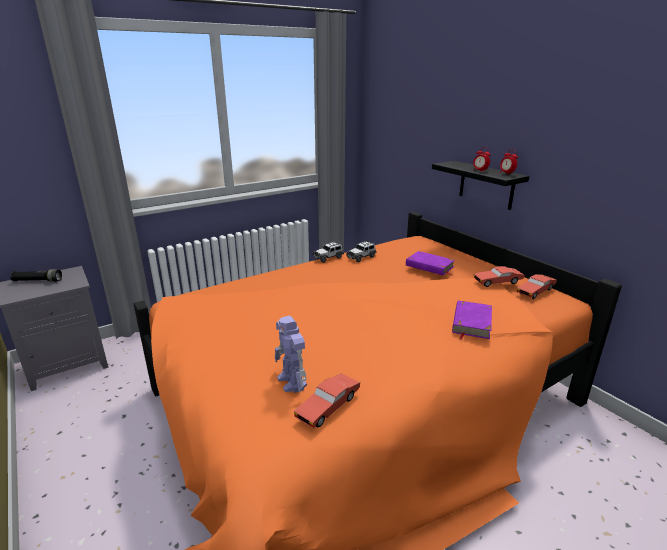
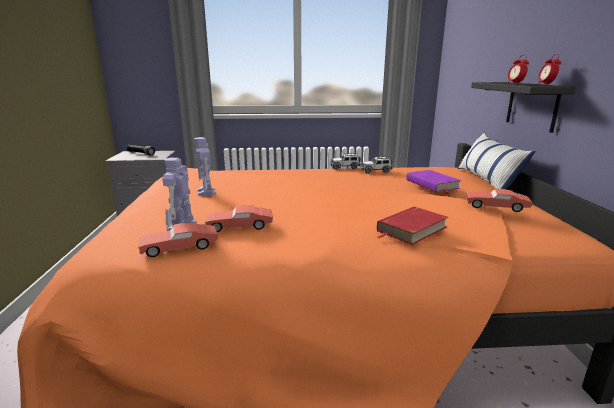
camera: 30 degrees right, 5 degrees down
(248, 329) = (206, 192): none -> toy robot
(454, 249) = (487, 180): none -> pillow
(471, 323) = (411, 229): purple book -> red book
(535, 291) = (544, 225): red toy car -> red toy car (240, 227)

